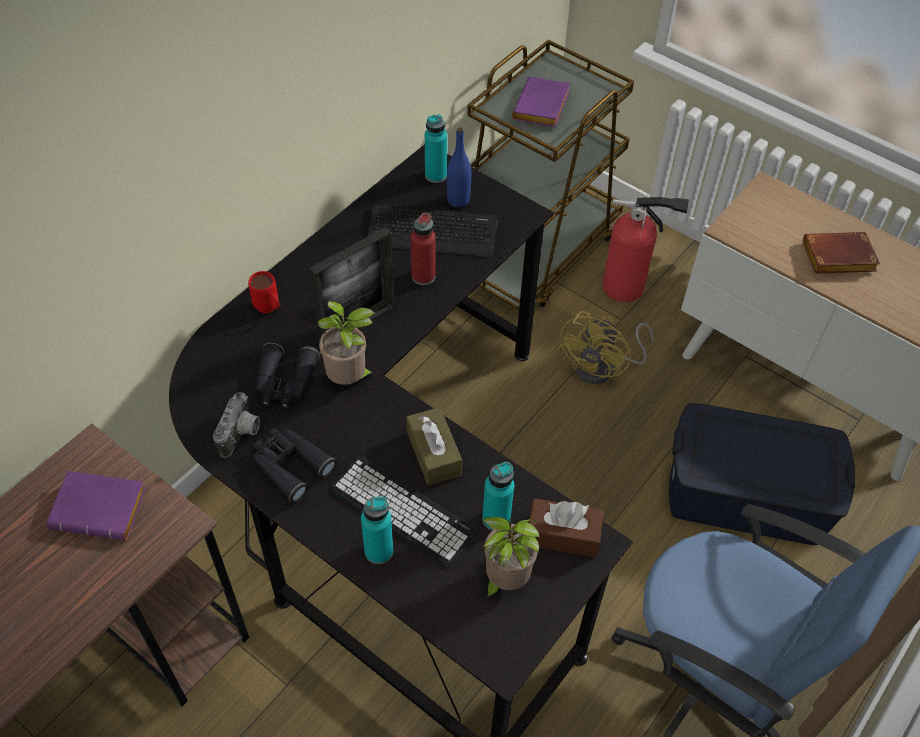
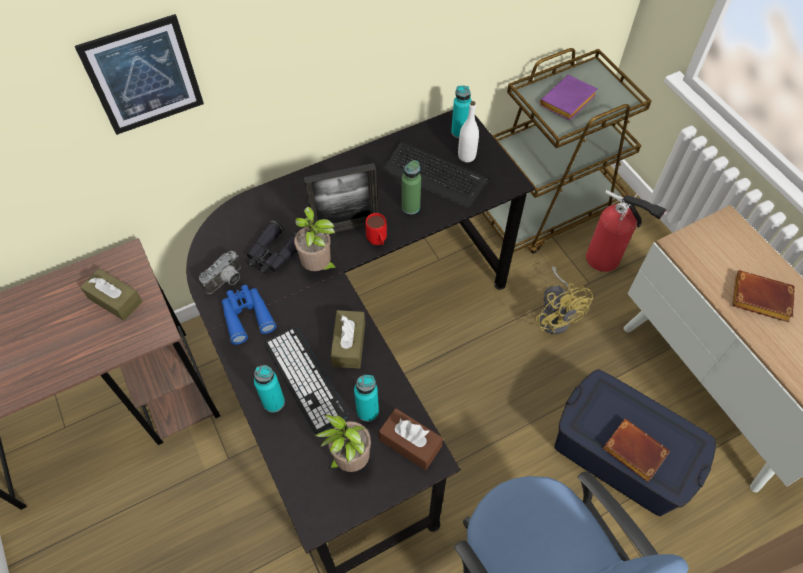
camera: 25 degrees right, 5 degrees up
(86, 192) = (144, 76): none -> picture
(102, 508) = (115, 300): purple book -> brown tissue box
(269, 309) = (291, 196): red mug -> red mug (378, 243)
(290, 466) = (247, 316): black binoculars -> blue binoculars
(423, 276) = (410, 207): red bottle -> green bottle
(458, 200) = (466, 156): blue bottle -> white bottle
(602, 368) = (556, 315): yellow fan -> yellow fan turned 75 degrees counterclockwise
(768, 478) = (632, 452): none -> brown book

